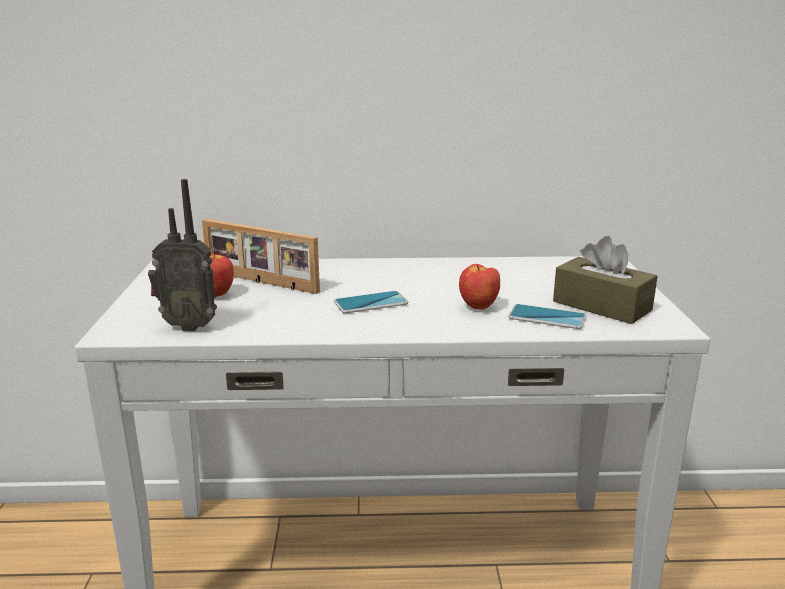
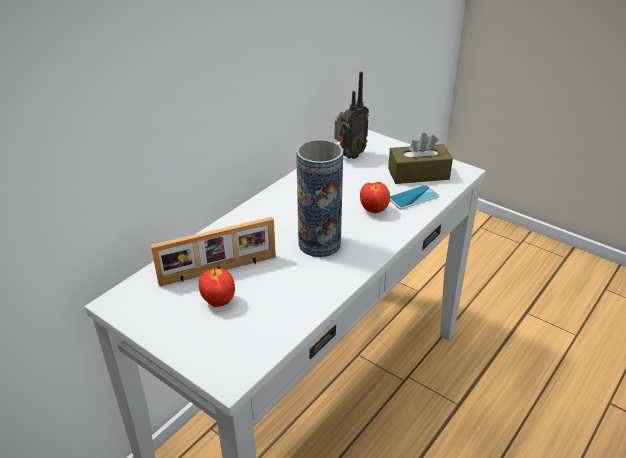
camera: 50 degrees left, 15 degrees up
(189, 326) = (262, 335): radio -> radio (349, 156)
(371, 303) = (319, 243): phone -> vase

